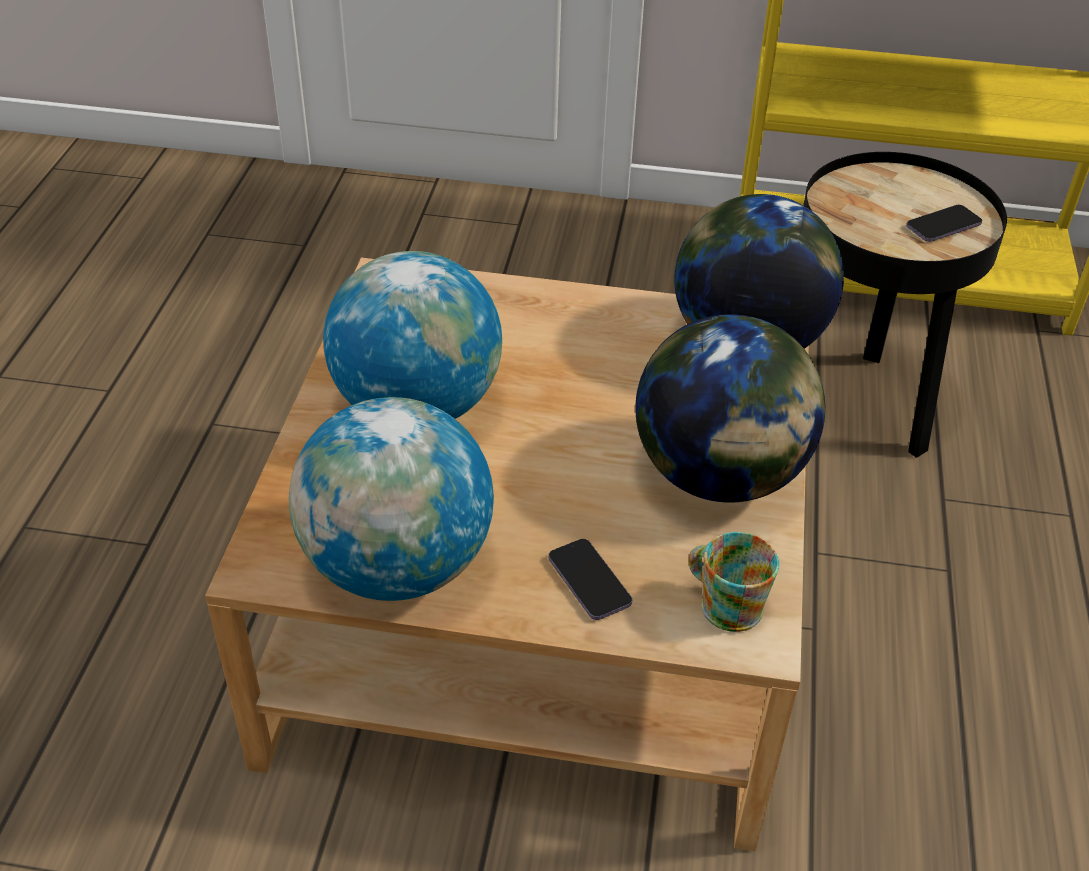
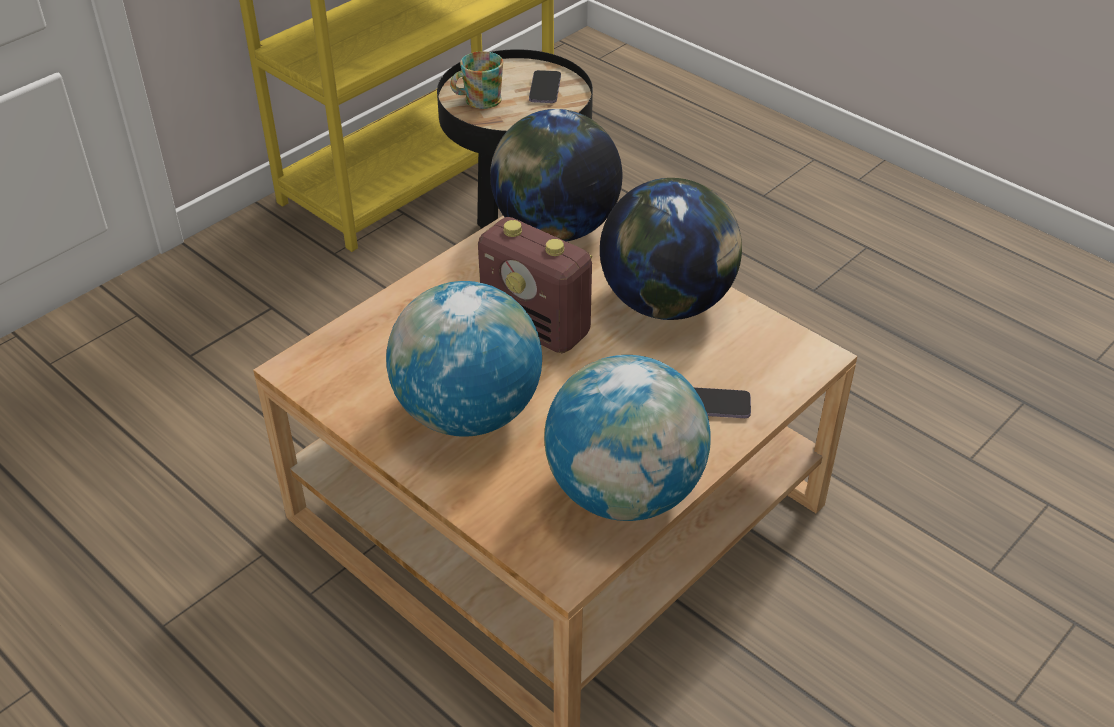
camera: 55 degrees left, 0 degrees up
(582, 397) = (537, 327): none -> radio
(724, 602) = (775, 355): mug -> mug (477, 100)

